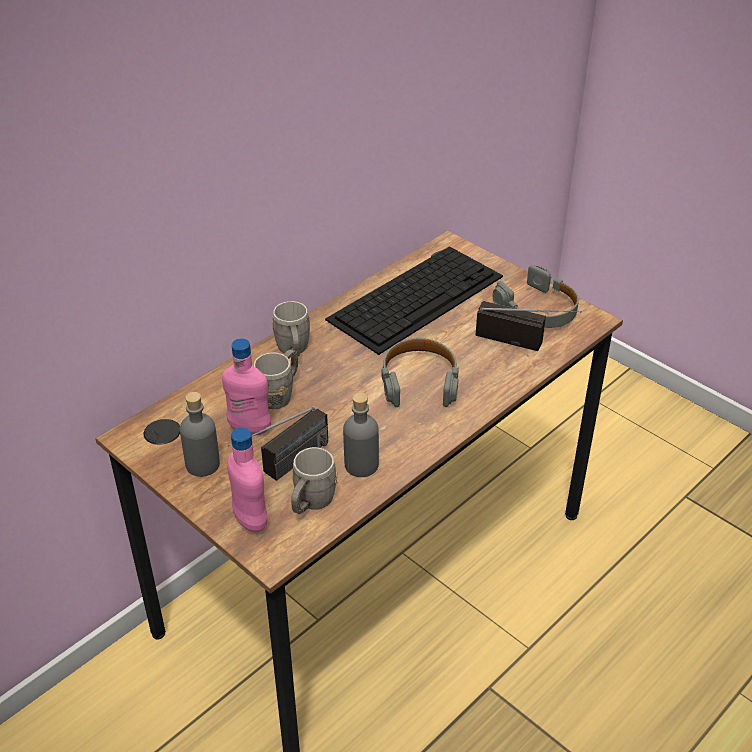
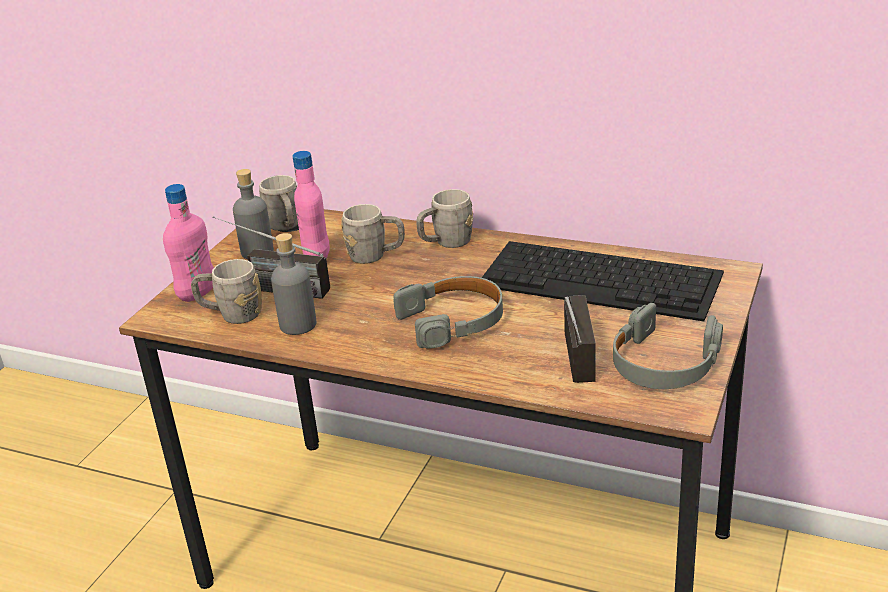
camera: 70 degrees right, 10 degrees down
(170, 435) = (286, 227): none -> grey mug

